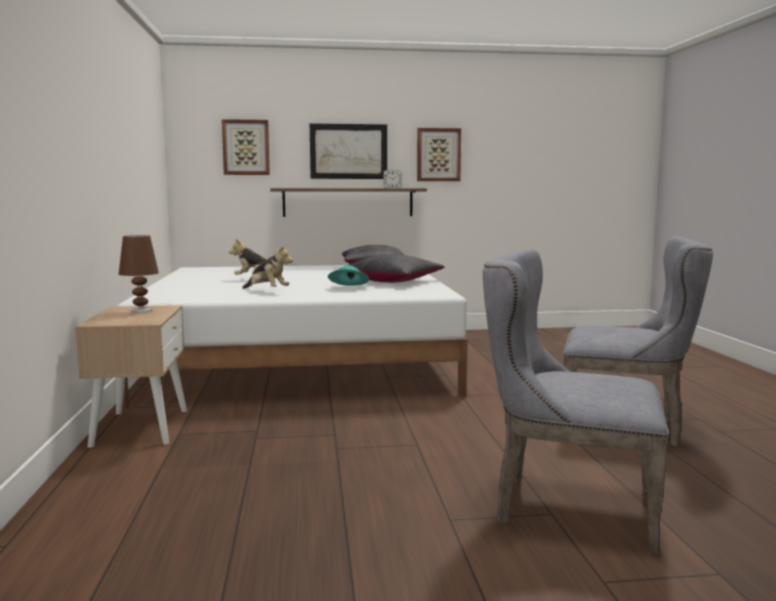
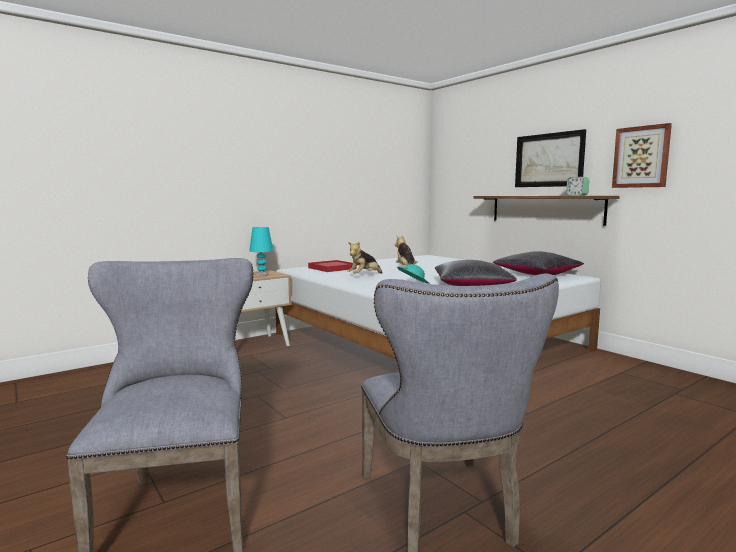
camera: 60 degrees right, 0 degrees up
(140, 311) = (262, 274): brown table lamp -> turquoise table lamp
(182, 291) = (332, 268): none -> red tray
(246, 147) = (474, 162): picture -> none
(267, 291) = (364, 276): plush toy -> plush toy turned 45 degrees clockwise

